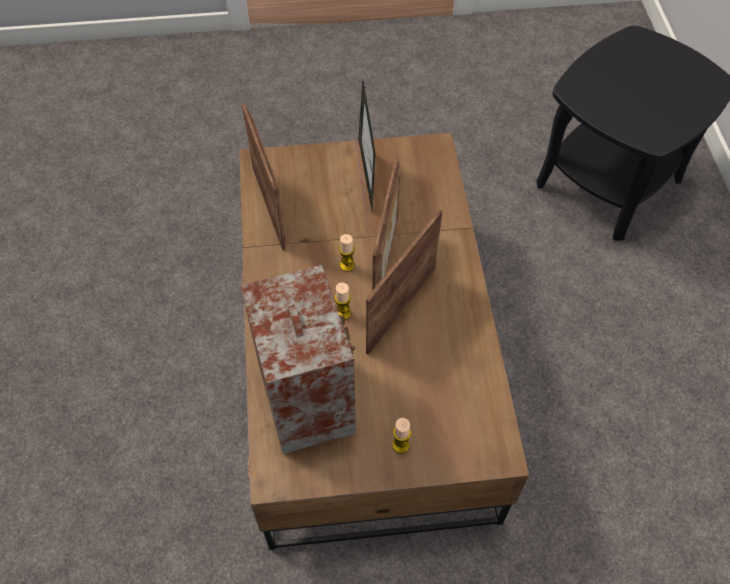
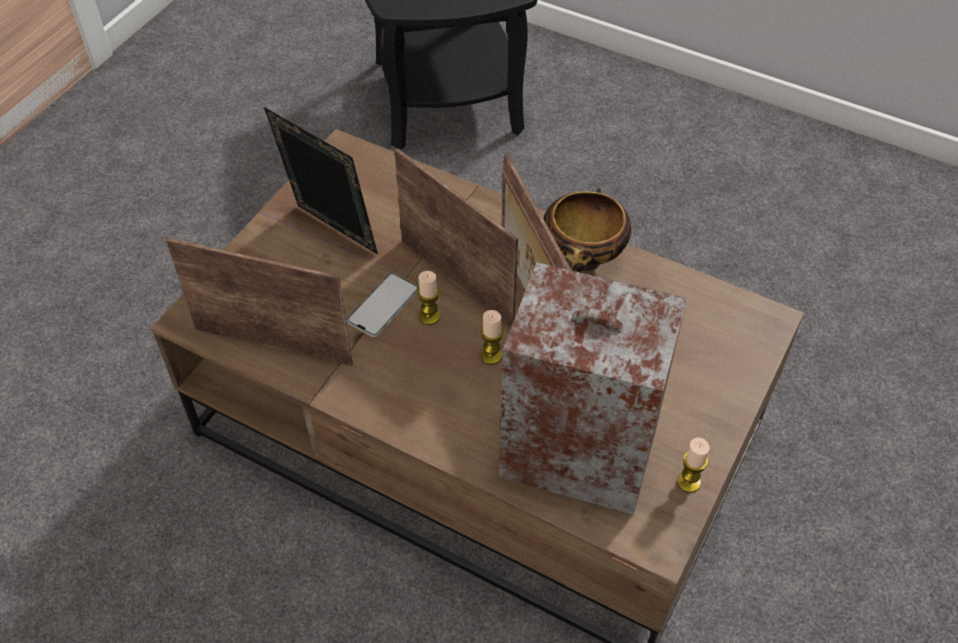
camera: 55 degrees left, 5 degrees down
(337, 238) = (383, 305): none -> phone
(400, 445) = (699, 397): candle -> candle (688, 482)
(458, 319) = (583, 262): none -> bowl

